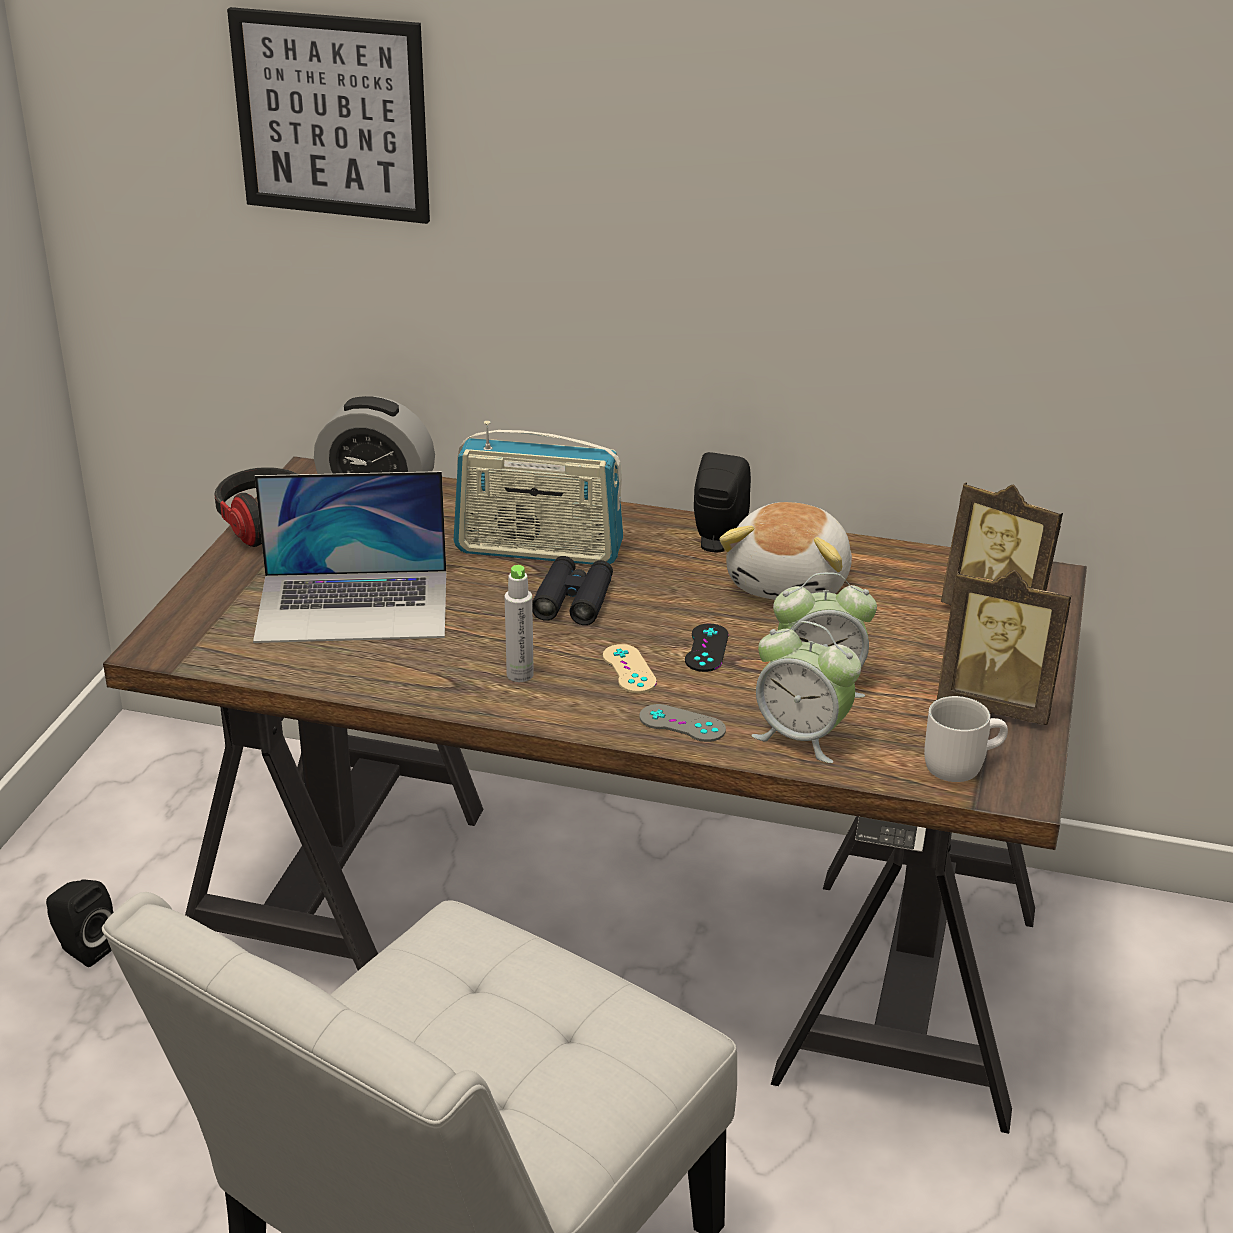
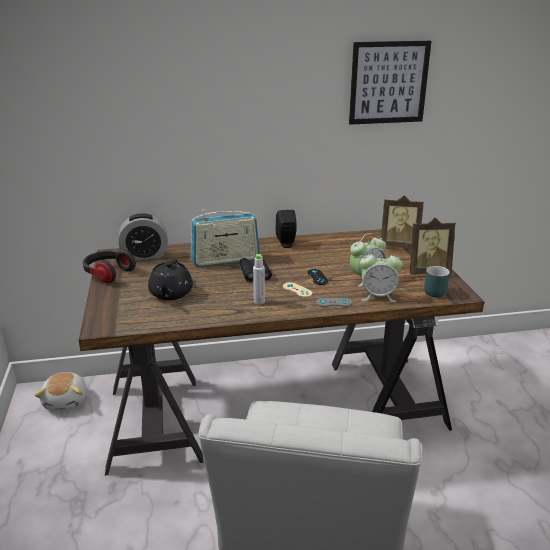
camera: 25 degrees left, 5 degrees down
(83, 949) = (59, 484): black speaker -> none
(331, 116) = (105, 97): picture -> picture (388, 83)
(353, 606) = (171, 294): laptop -> black teapot
(791, 583) = (325, 251): plush toy -> plush toy (66, 400)
(959, 763) = (435, 291): white mug -> turquoise mug

